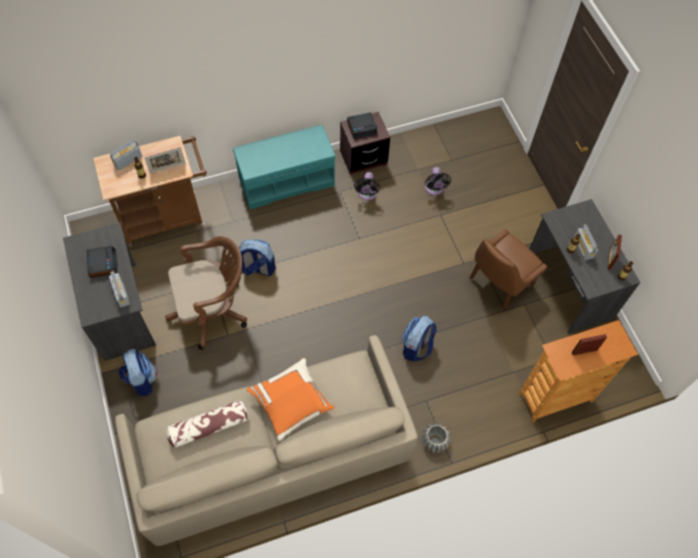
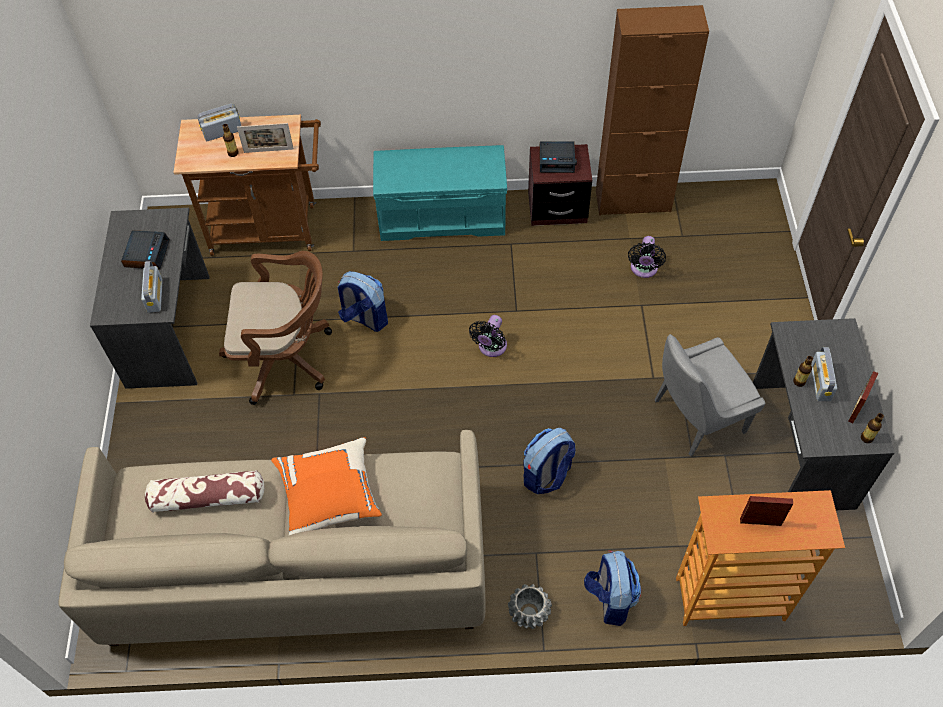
camera: 20 degrees right, 5 degrees down
(141, 380) = (162, 424): backpack -> backpack (610, 598)
(367, 194) = (545, 256): black fan -> black fan (491, 347)
(412, 142) = (633, 201): none -> brown cabinet
(499, 283) = (696, 417): brown chair -> grey chair

